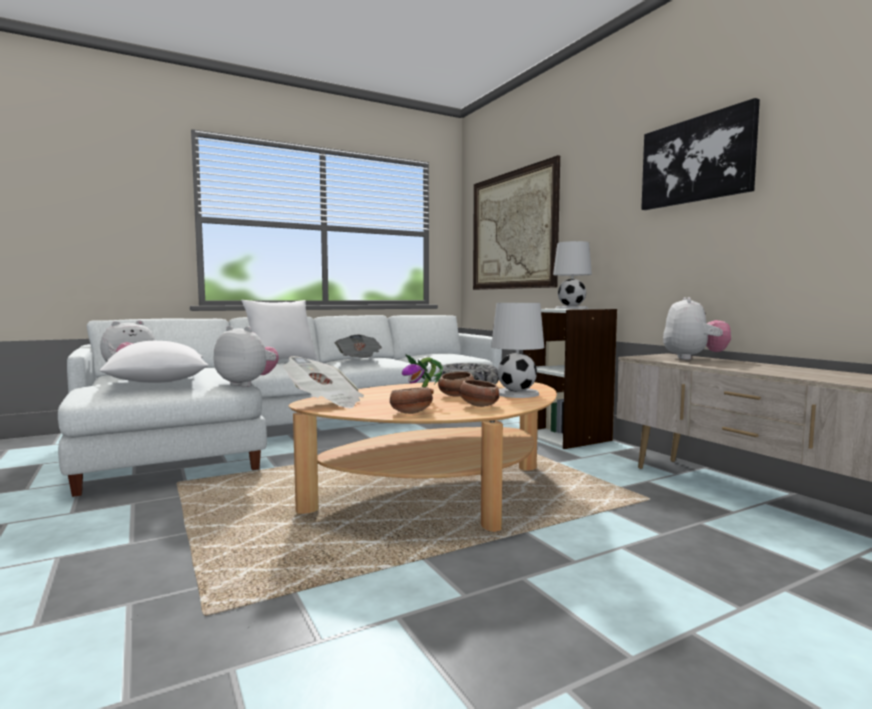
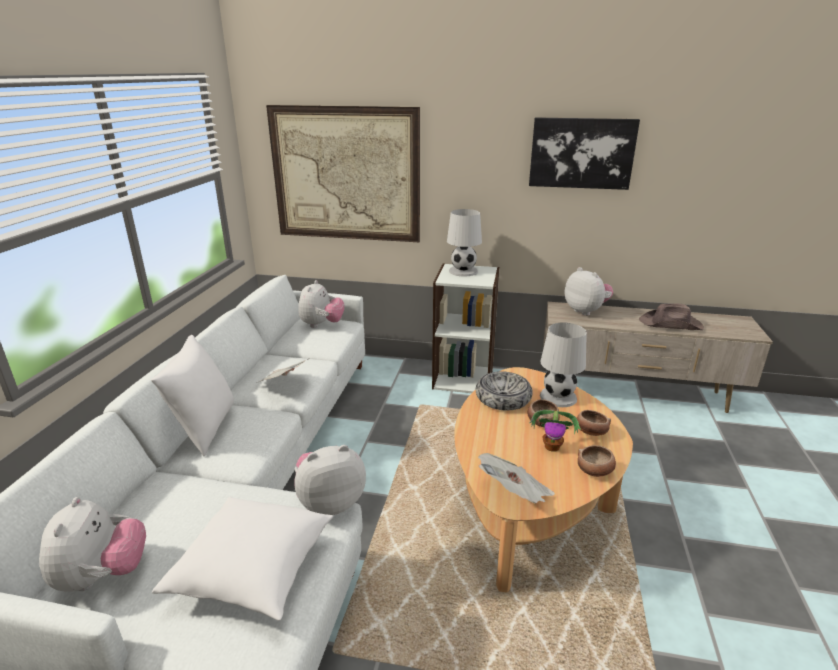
camera: 50 degrees left, 20 degrees up
(455, 354) = (321, 325): none -> plush toy
(791, 372) = (671, 324): none -> brown hat

